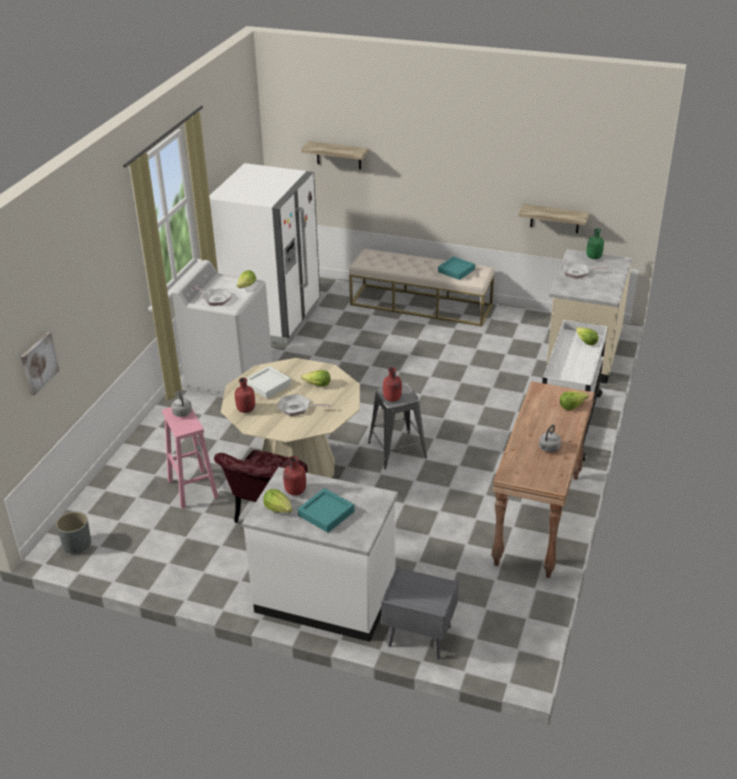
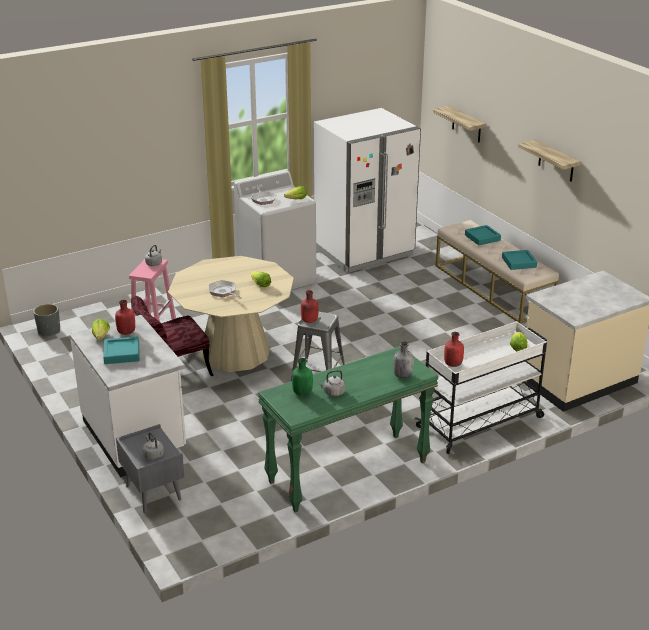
camera: 40 degrees right, 5 degrees down
(38, 363) = (62, 182): picture -> none
(245, 410) = (191, 279): red bottle -> red bottle (453, 364)
(268, 385) = (229, 271): white tray -> none
(398, 260) = (482, 238): none -> turquoise tray
(433, 596) = (153, 454): none -> grey kettle
(539, 520) = (348, 472): brown console table -> green console table
(554, 219) = (611, 238): shelf -> shelf (556, 161)
(571, 405) = (402, 375): lettuce -> grey bottle
(578, 272) = (580, 290): frying pan -> none
(593, 257) = (616, 285): green bottle -> green bottle (302, 392)

